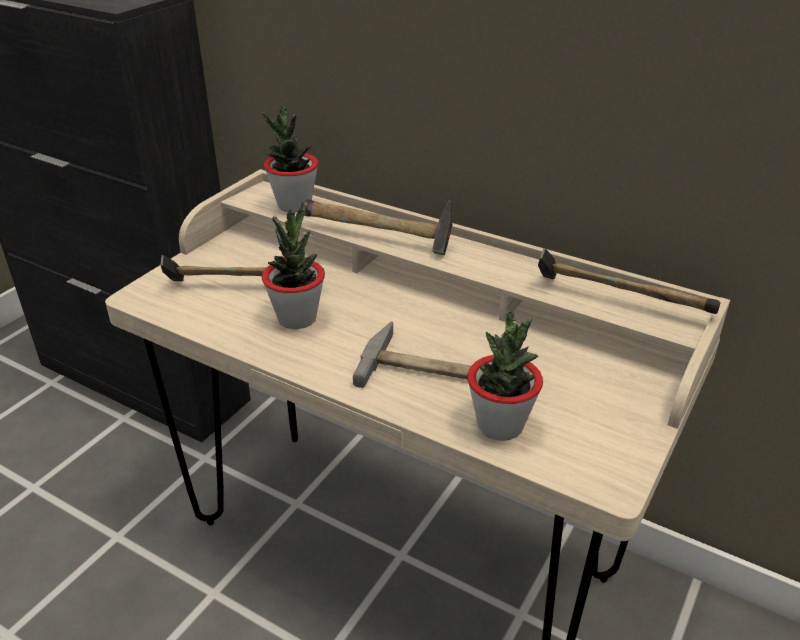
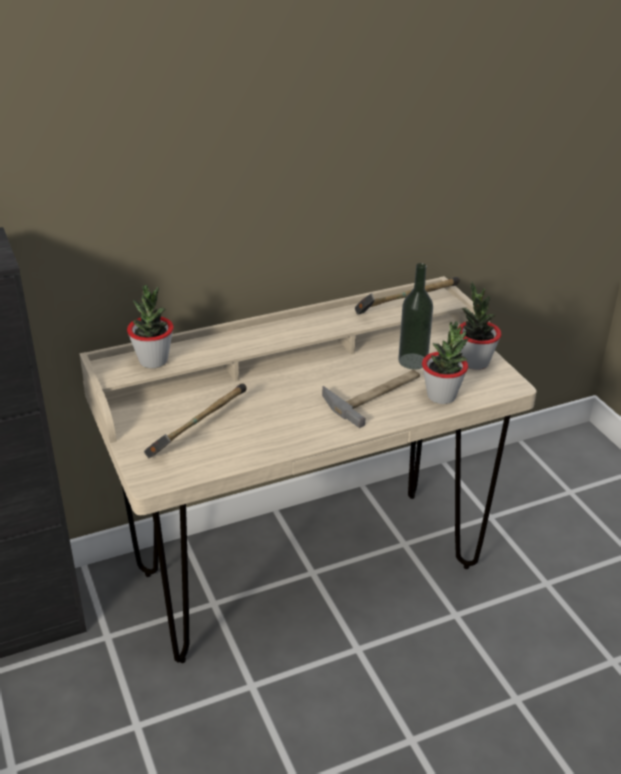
camera: 55 degrees left, 0 degrees up
(297, 318) = (264, 422): potted plant -> potted plant (475, 362)
(380, 238) = (245, 346): hammer -> none
(547, 370) = (413, 361): none -> bottle

